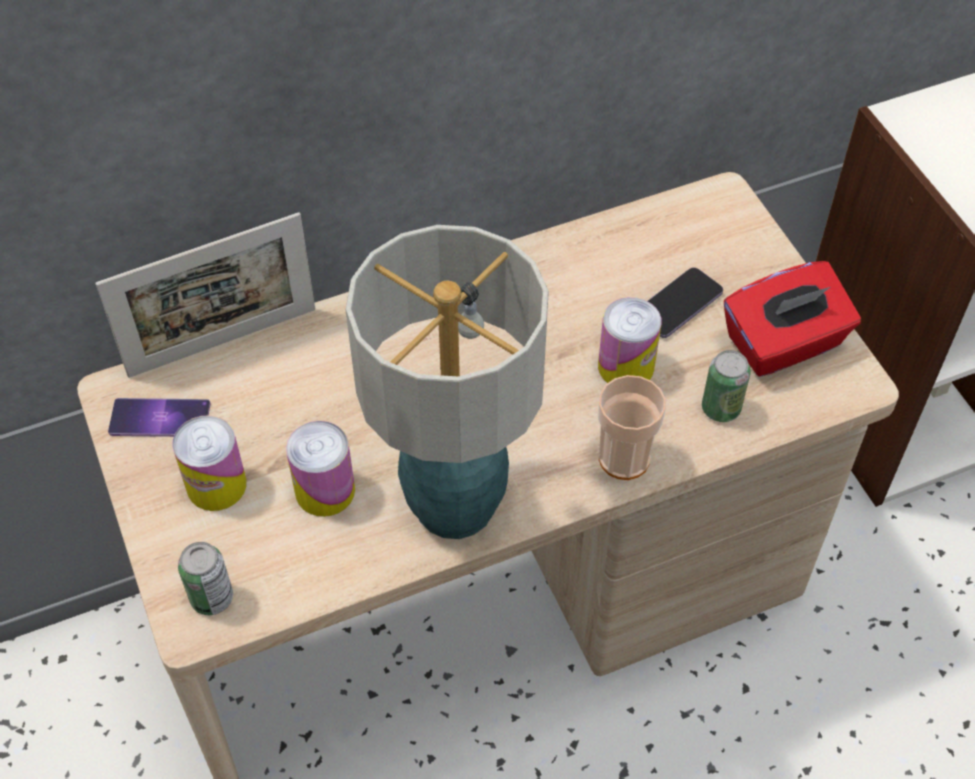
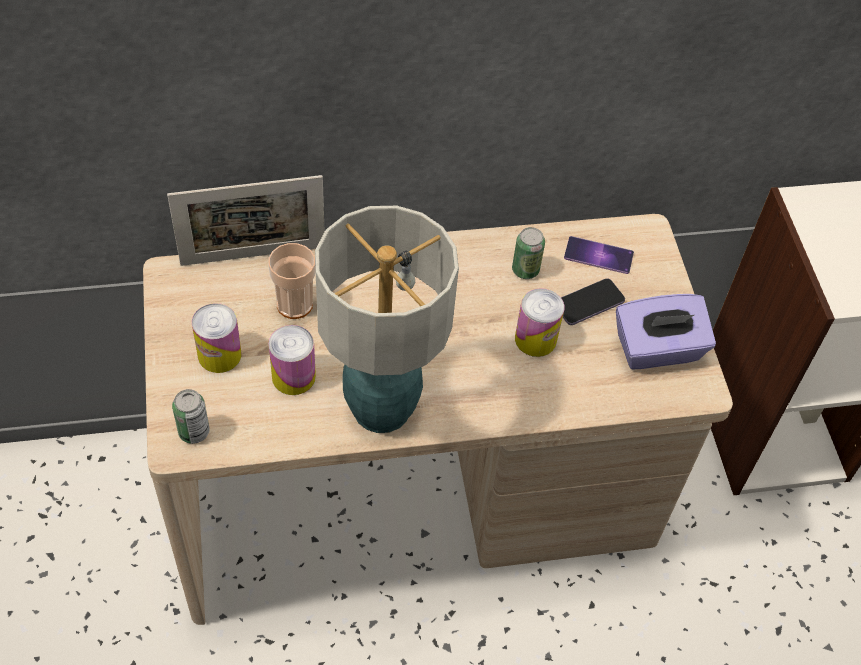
camera: 10 degrees right, 0 degrees up
(160, 418) = (194, 299): phone -> phone (598, 255)
(624, 458) = (513, 404): cup -> cup (294, 304)
(720, 408) = (595, 385): can -> can (525, 270)
(784, 344) = (658, 350): red tissue box -> purple tissue box

